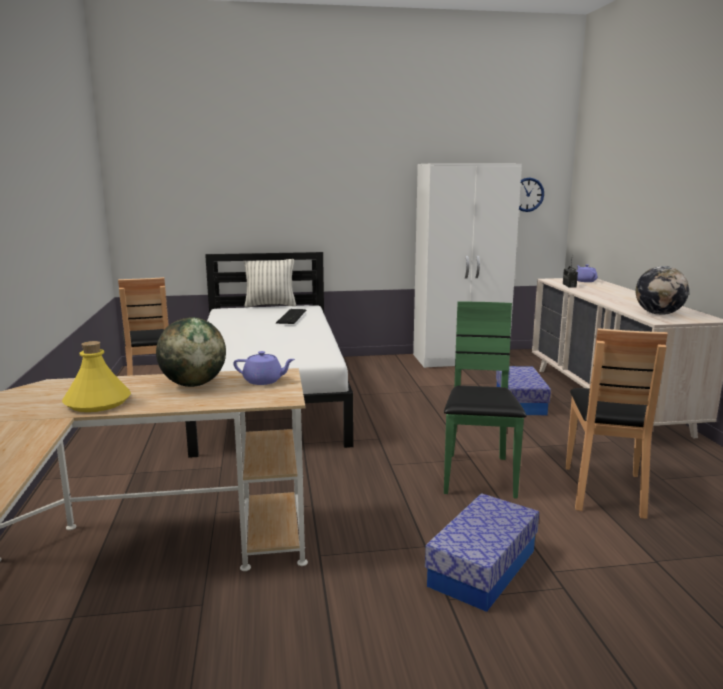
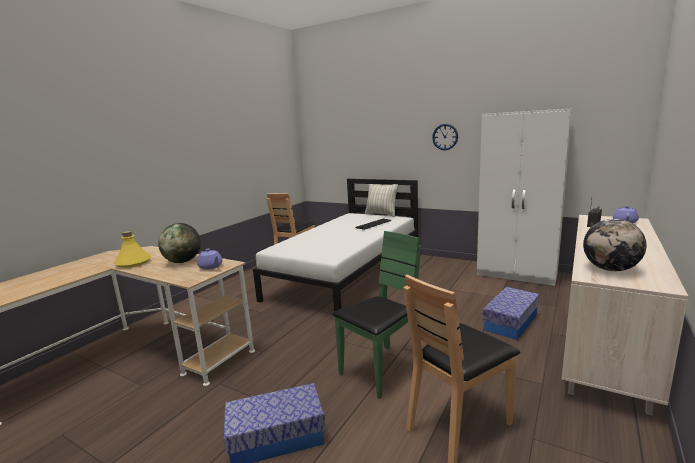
camera: 40 degrees right, 0 degrees up
(527, 194) = (601, 135): wall clock -> wall clock (445, 137)

